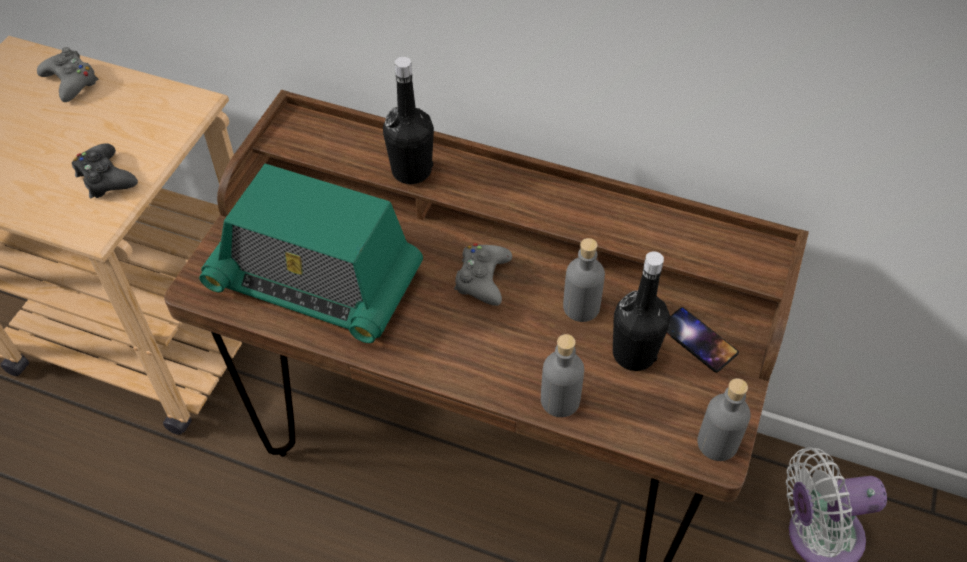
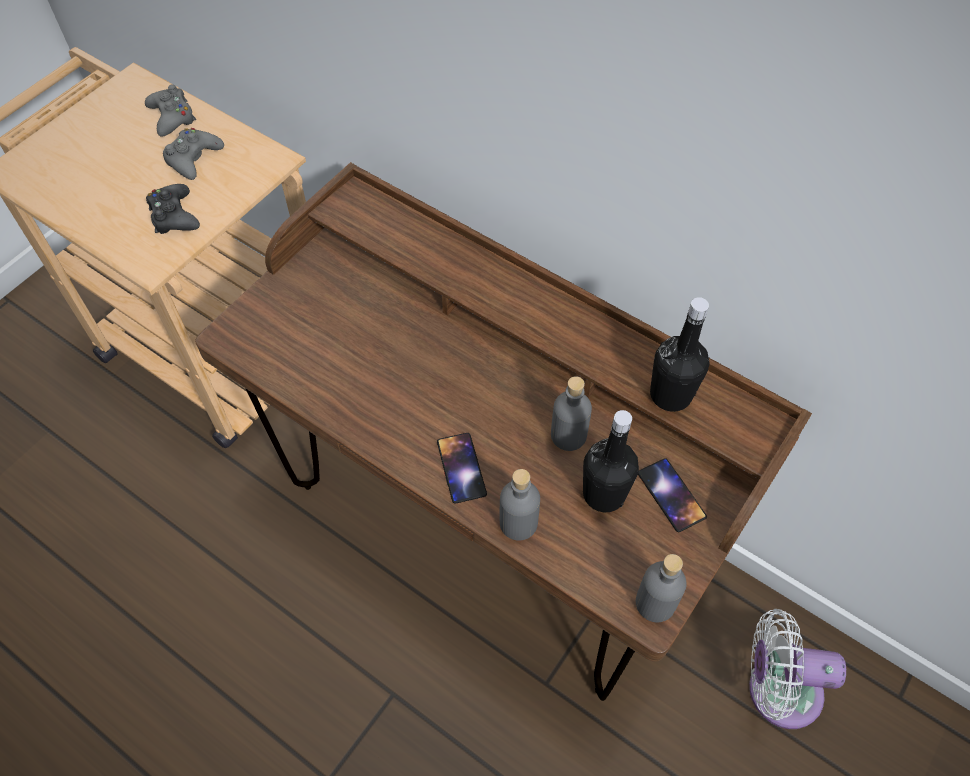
camera: 15 degrees right, 5 degrees up
(315, 280) = (332, 353): radio -> none
(411, 171) = (445, 267): black bottle -> black bottle (670, 394)
(482, 279) = (484, 386): grey game controller -> grey game controller (193, 159)
(485, 361) = (461, 468): none -> phone

